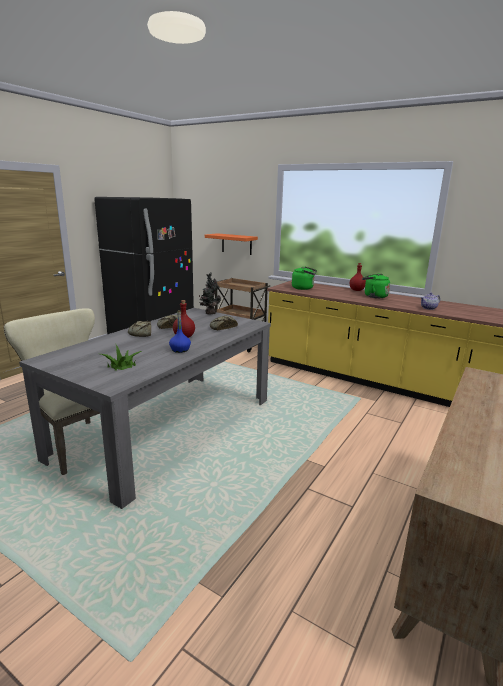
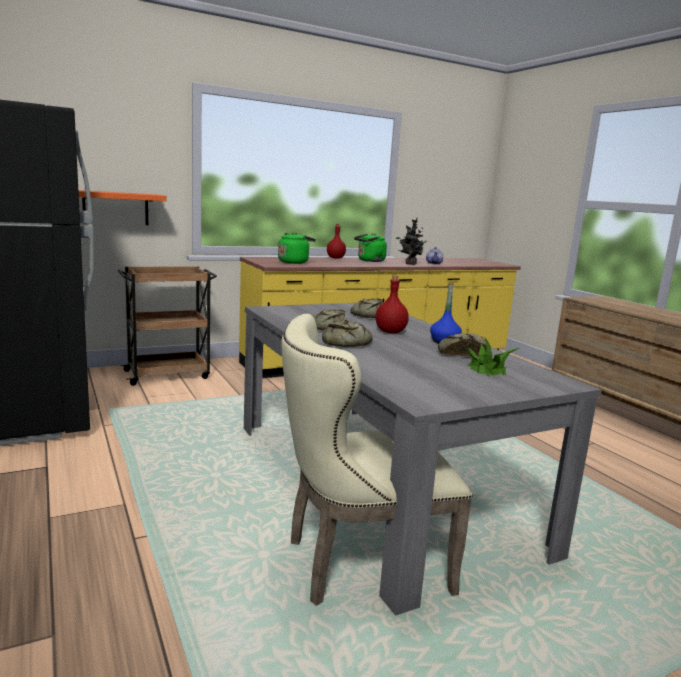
camera: 60 degrees left, 5 degrees down
(155, 356) = (462, 353): none -> bread
(210, 313) = (292, 307): potted plant -> potted plant (409, 264)

